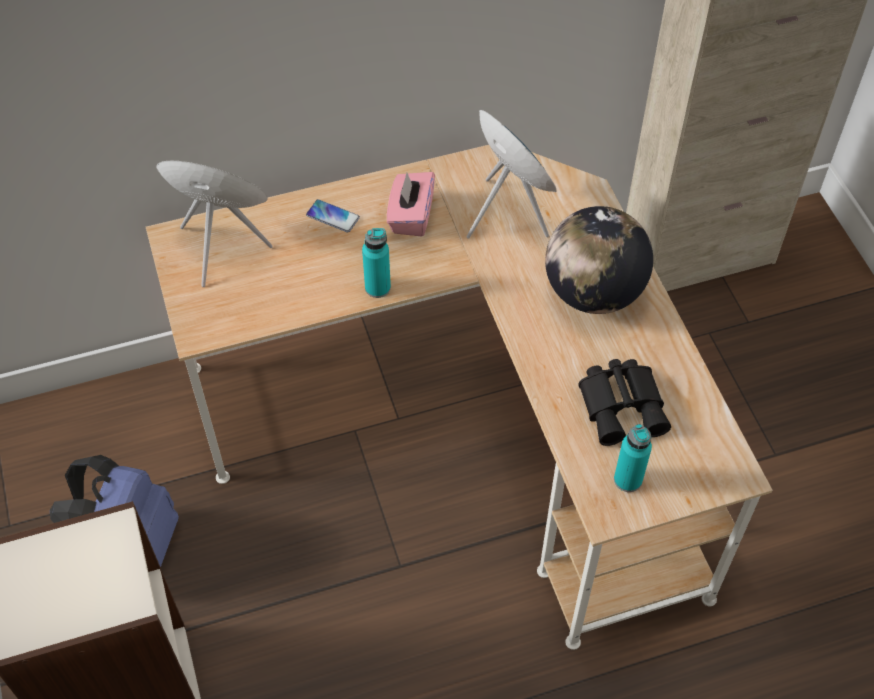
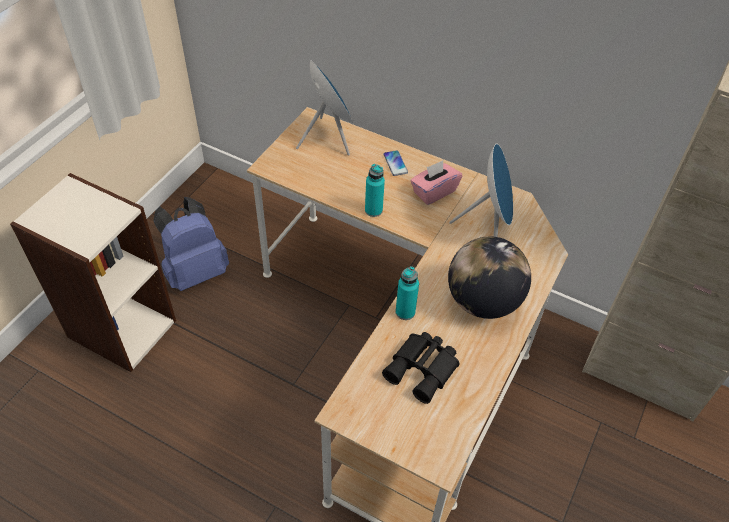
camera: 45 degrees right, 5 degrees down
(628, 479) = (375, 407): turquoise bottle -> turquoise bottle (405, 312)

